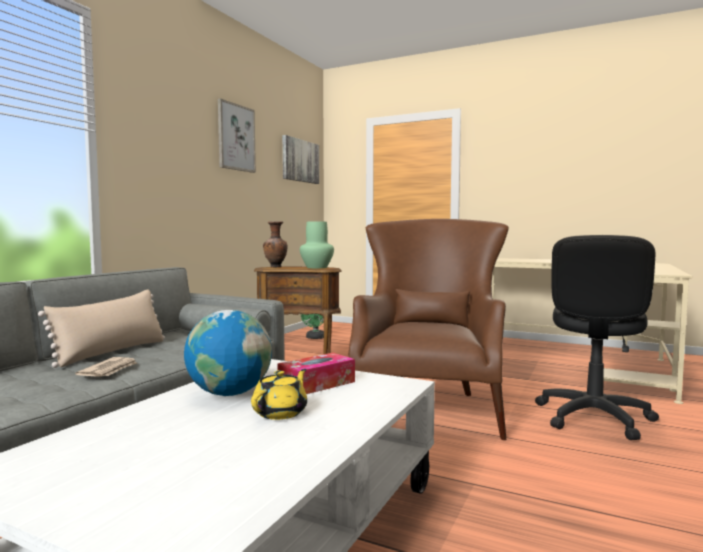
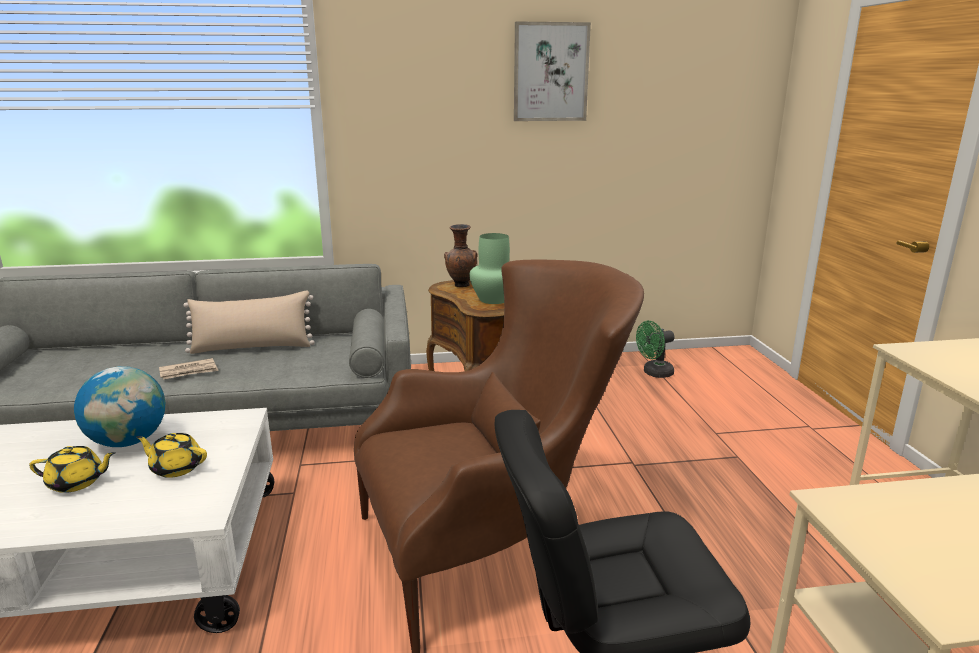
camera: 55 degrees right, 15 degrees up
(300, 161) = (710, 85): picture -> none
(317, 384) = (176, 468): tissue box -> yellow teapot

